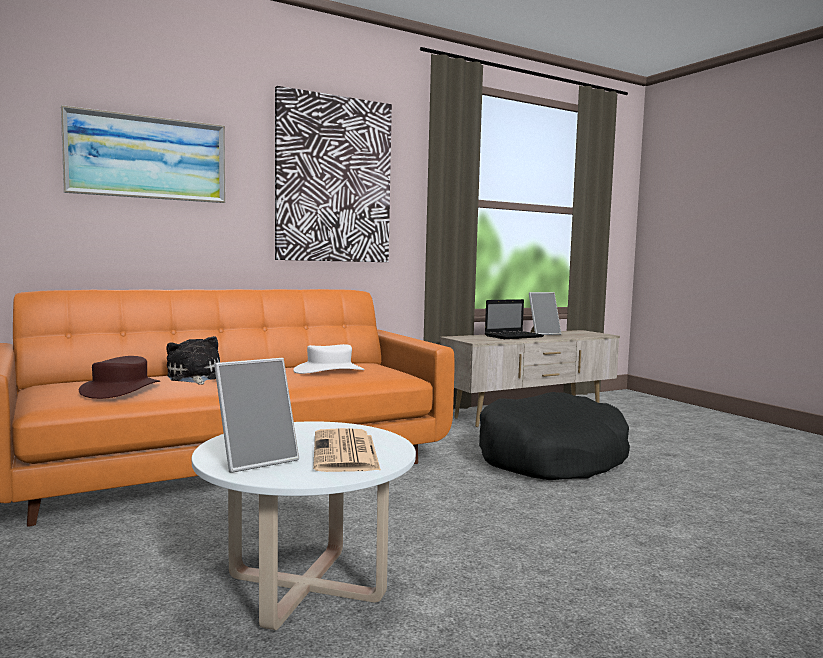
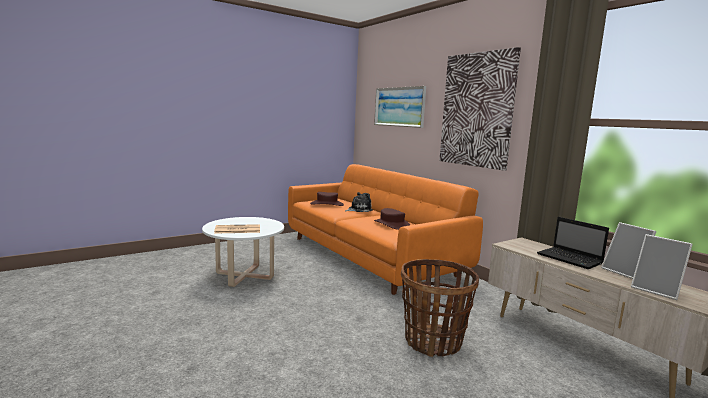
camera: 85 degrees right, 5 degrees up
(256, 460) = (232, 222): picture frame -> picture frame (656, 290)
(329, 370) = (392, 224): white hat -> brown hat
(550, 458) = (433, 341): black dog bed -> basket

